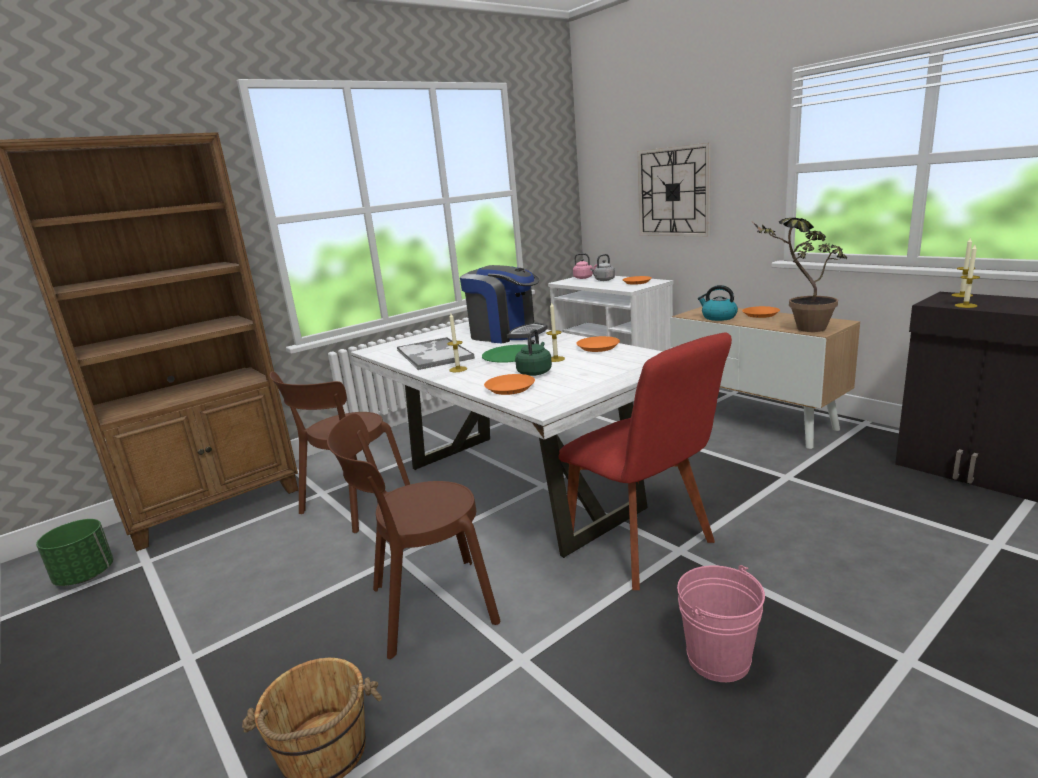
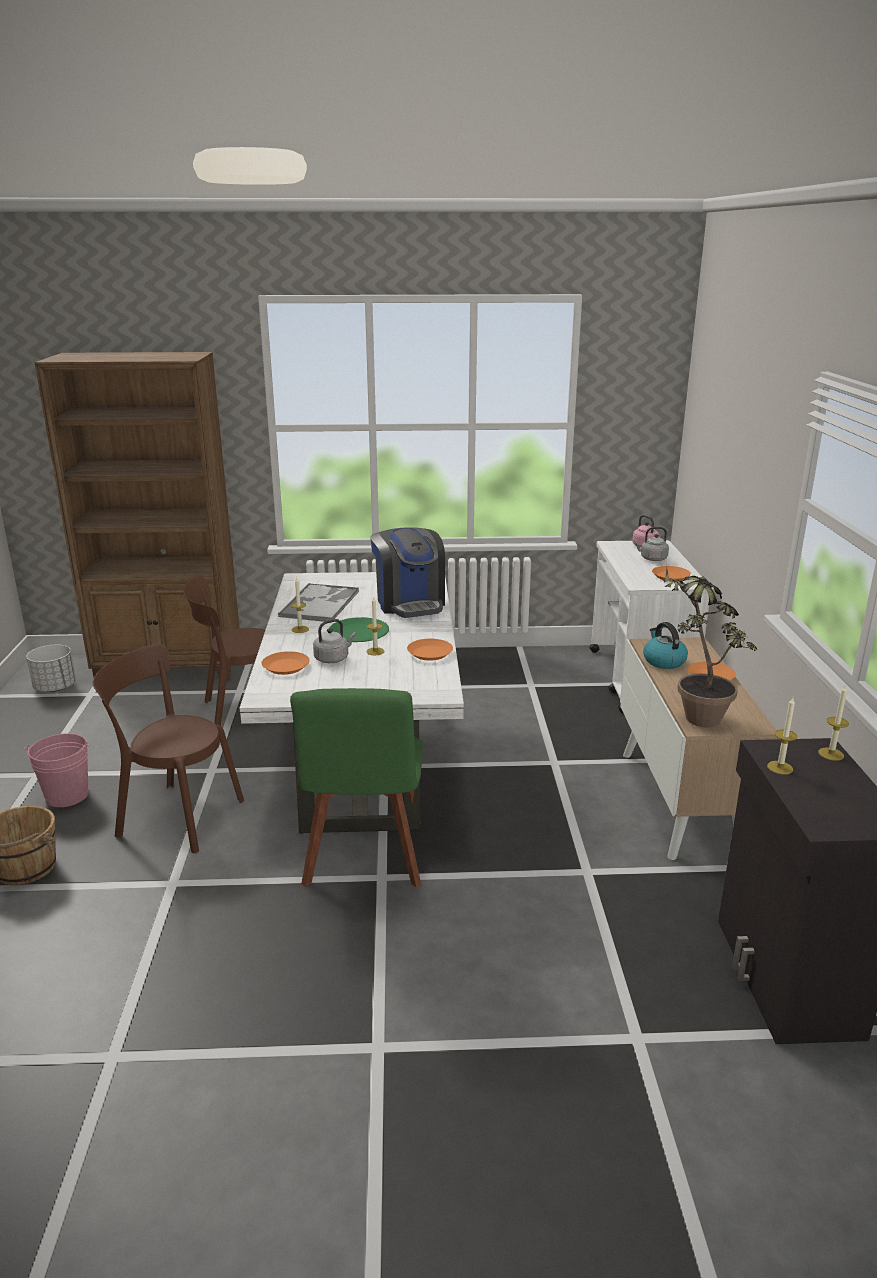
camera: 35 degrees right, 5 degrees up
(85, 576) = (55, 687): green planter -> white planter
(535, 372) = (333, 658): green kettle -> grey kettle
(643, 546) = (364, 858): red chair -> green chair
(673, 192) = (732, 477): wall clock -> none
(718, 659) = (270, 960): pink bucket -> pink bucket (67, 795)

